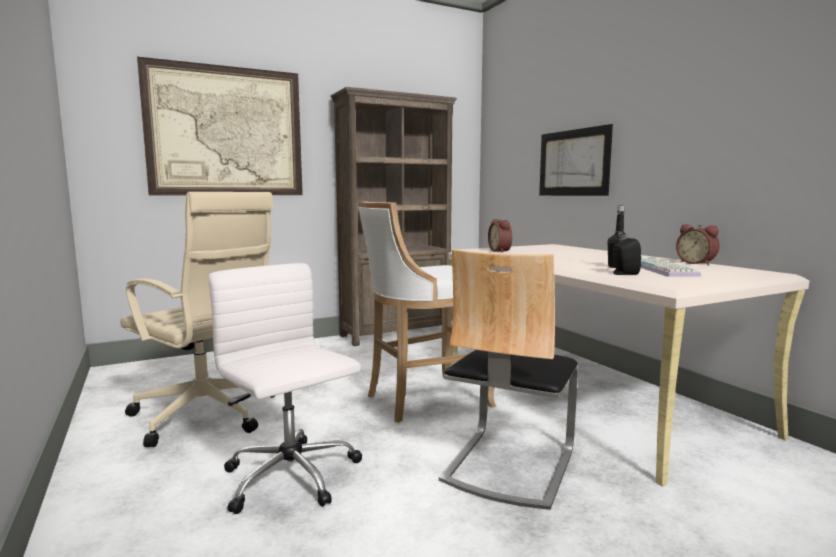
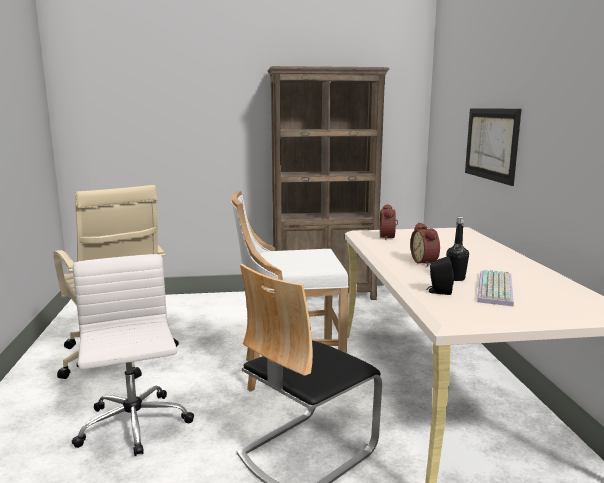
camera: 20 degrees right, 5 degrees up
(226, 132) = (173, 109): picture -> none
(697, 263) = (560, 280): alarm clock -> alarm clock (425, 262)

